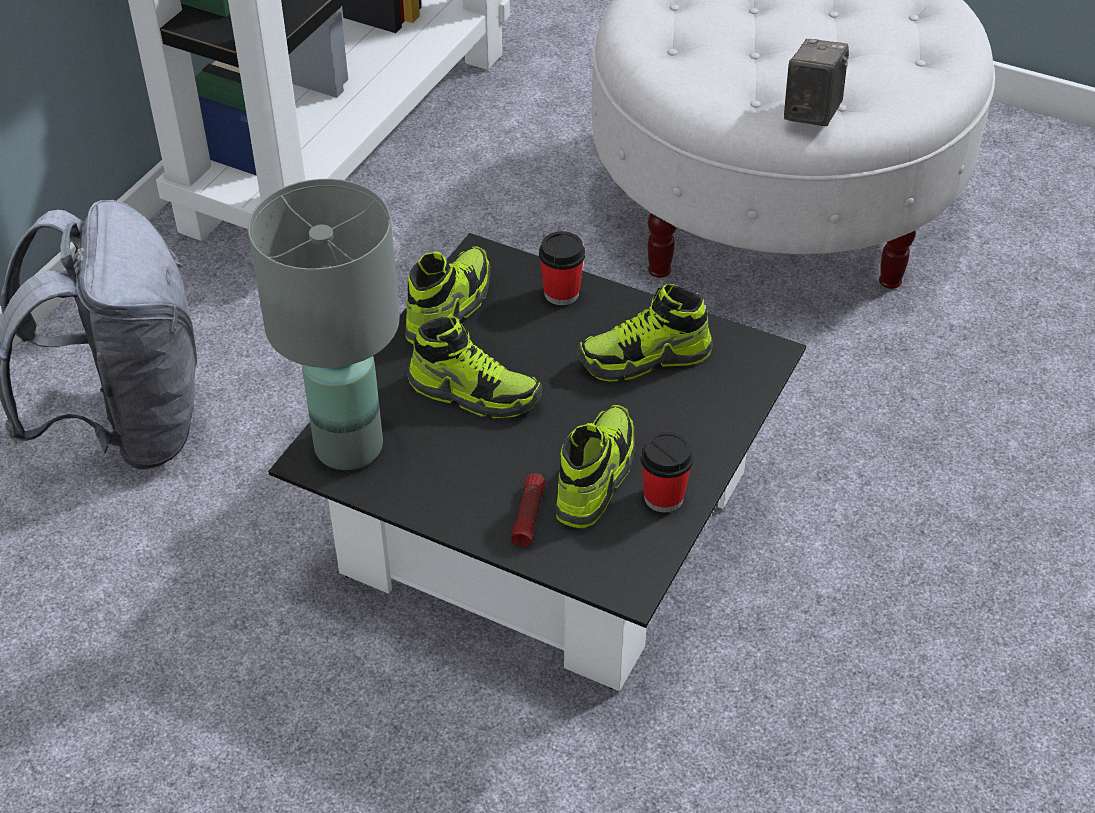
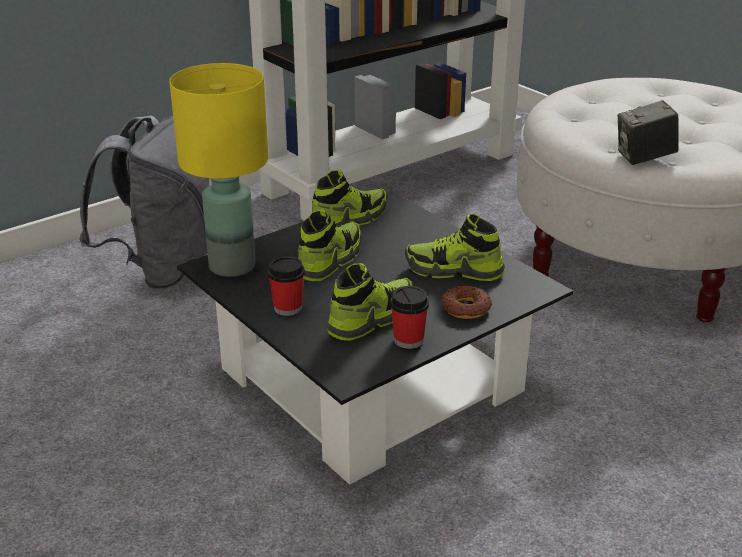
camera: 25 degrees right, 15 degrees down
(346, 446) = (231, 265): grey table lamp -> yellow table lamp
(475, 393) = (330, 260): shoe -> shoe turned 105 degrees counterclockwise
(528, 516) = (311, 325): flashlight -> none
(561, 293) = (425, 229): cup -> cup (288, 308)
(698, 419) = (465, 308): none -> donut
(811, 113) = (644, 158): camera -> camera turned 150 degrees counterclockwise

